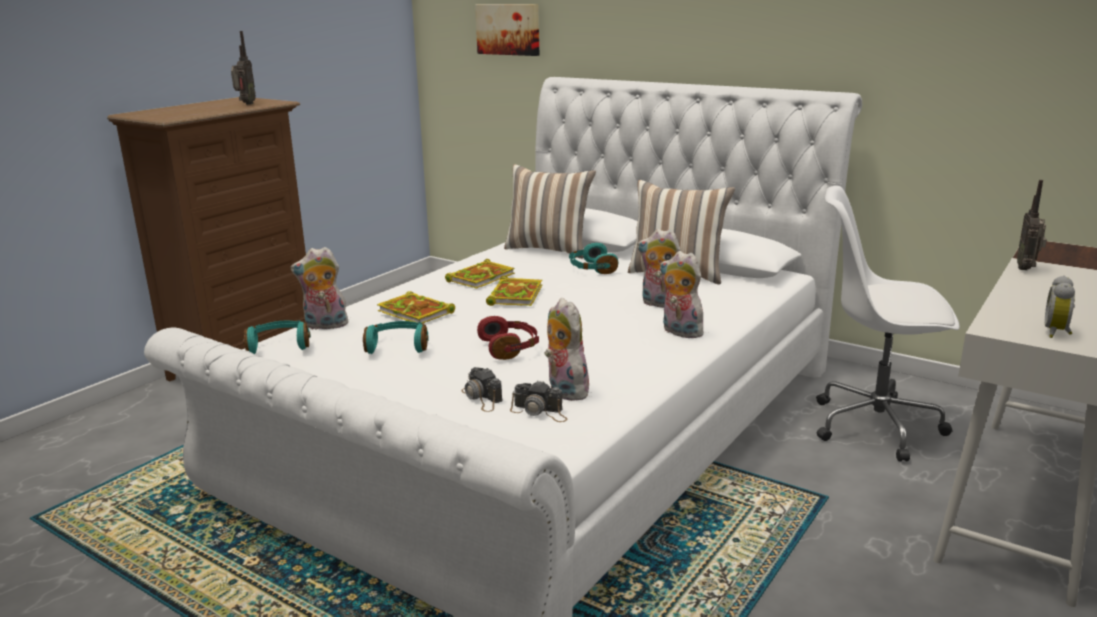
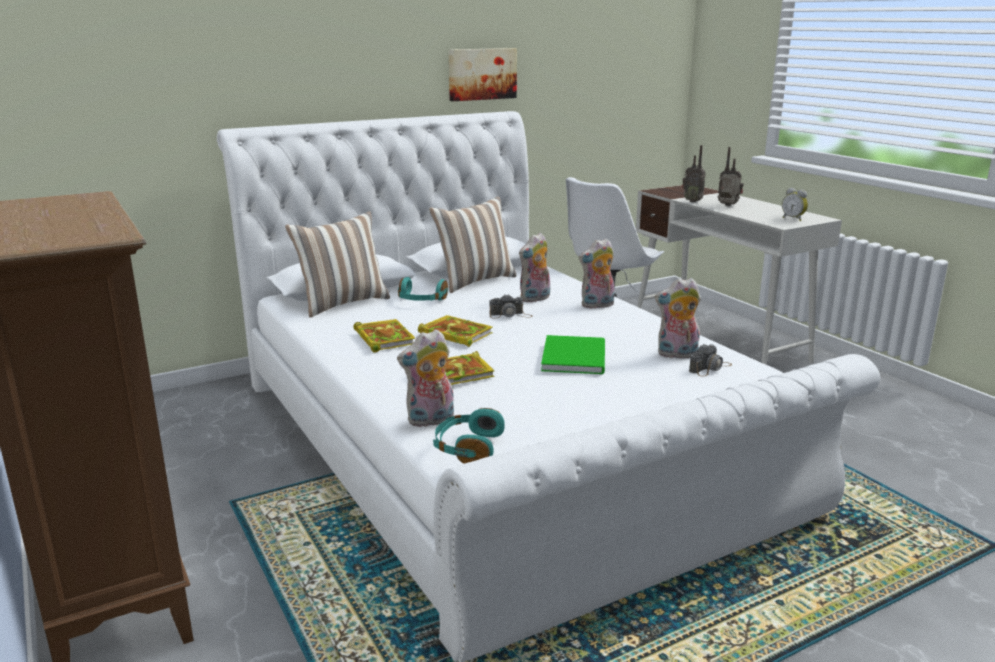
camera: 65 degrees left, 0 degrees up
(245, 104) = (73, 205): radio -> radio (728, 206)
(325, 326) = (430, 421): plush toy -> plush toy turned 45 degrees clockwise
(398, 346) = (532, 394): turquoise headphones -> none
(482, 398) = (672, 381): camera -> camera (510, 315)
(509, 29) = (132, 79): picture -> picture (481, 74)
(510, 347) = (576, 356): red headphones -> green book

